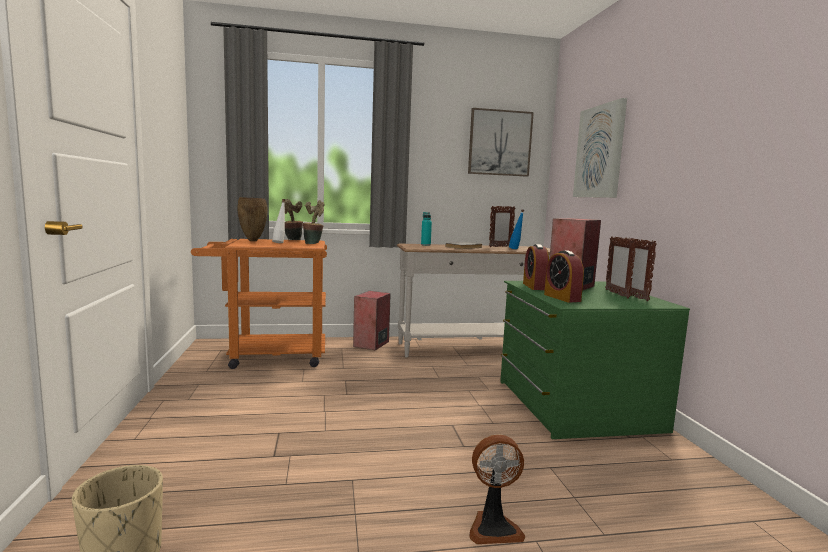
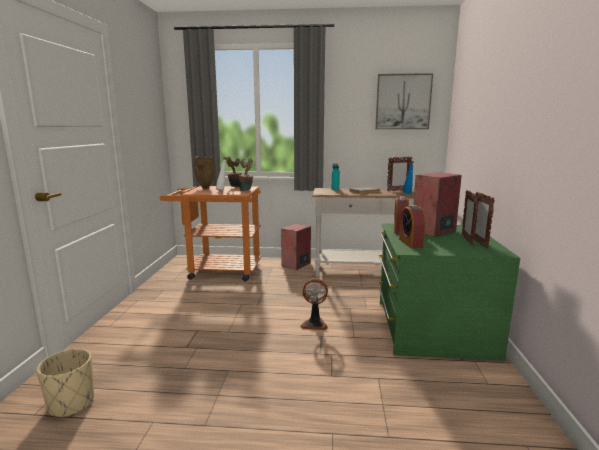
camera: 15 degrees right, 5 degrees up
(493, 527) = (306, 418): fan -> fan (314, 324)
(600, 152) = (477, 110): picture -> none

